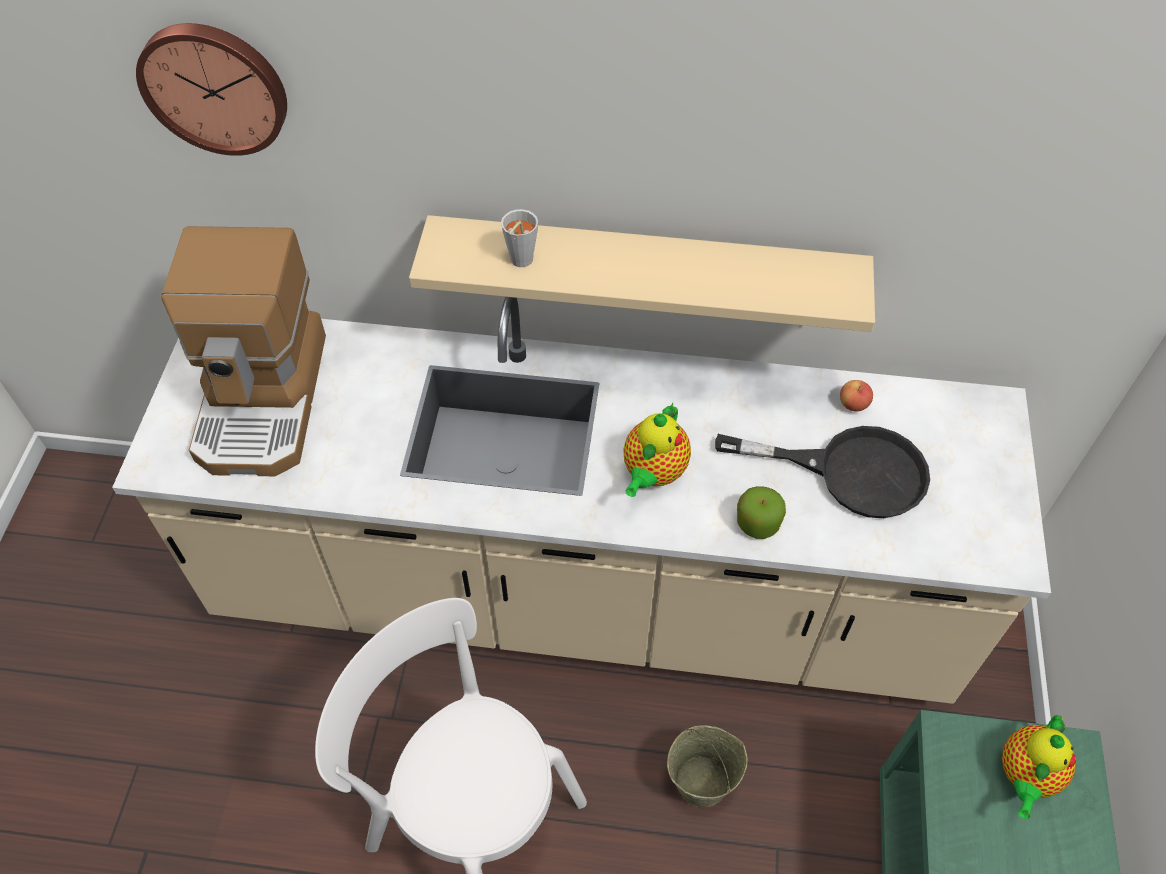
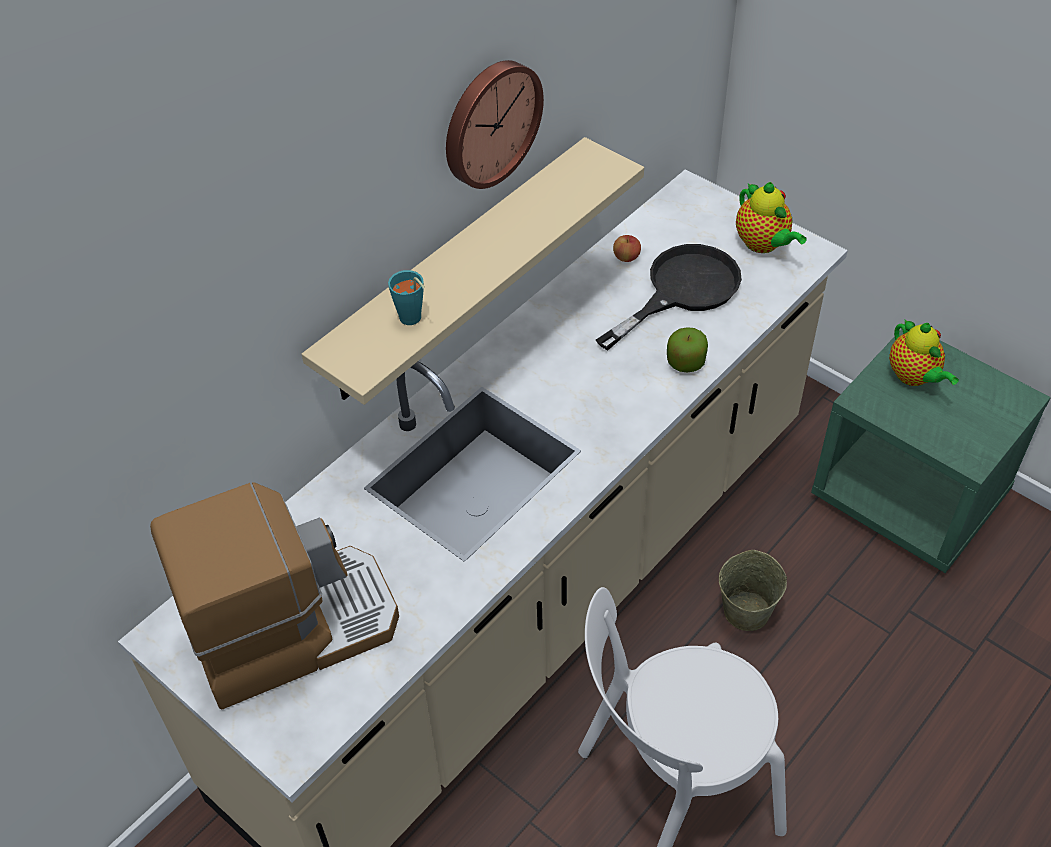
camera: 55 degrees left, 5 degrees down
(215, 86) = (116, 363): wall clock -> wall clock (489, 122)
(264, 399) = (292, 626): coffee machine -> coffee machine turned 60 degrees counterclockwise
(519, 262) = (412, 320): grey cup -> turquoise cup
(653, 473) = (595, 398): teapot -> teapot (763, 244)

